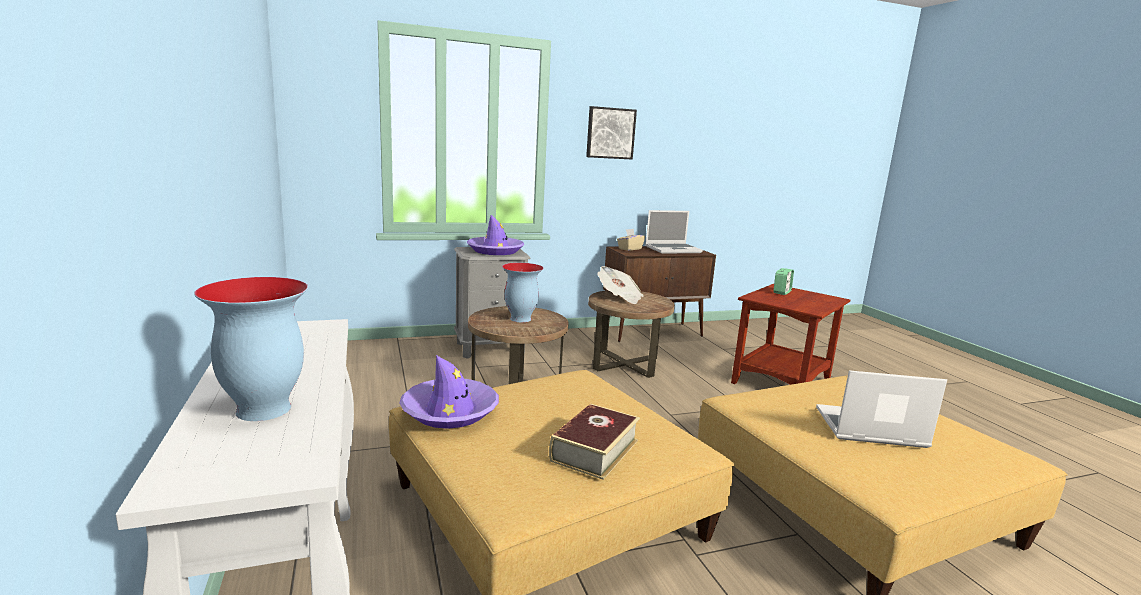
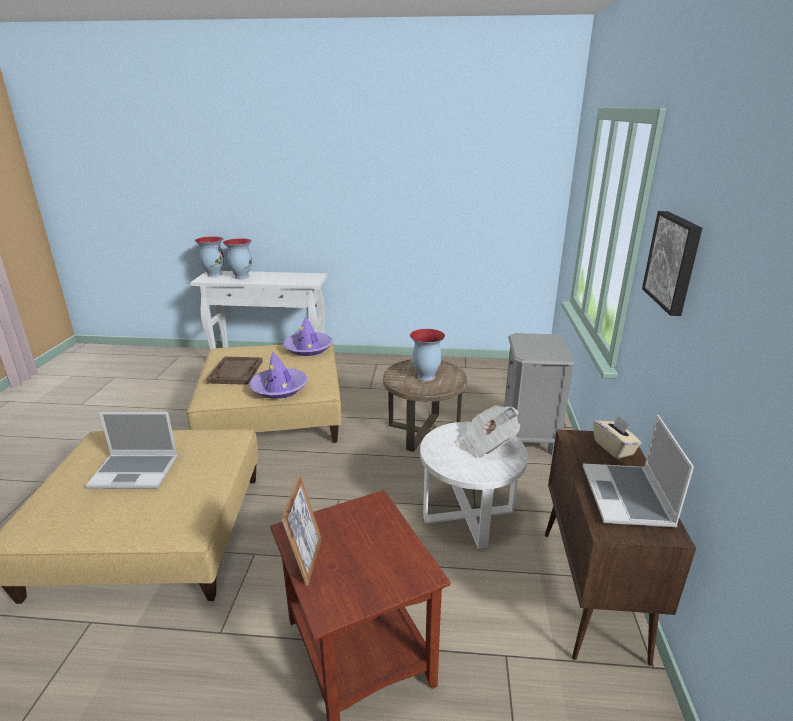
camera: 115 degrees right, 10 degrees up
(218, 468) = (214, 274): none -> vase
(495, 251) = (541, 347): purple hat -> purple hat (279, 388)
(594, 450) = (235, 372): book -> brown tray
(625, 363) = (468, 514): brown side table -> white side table
(781, 292) = (389, 554): alarm clock -> none
(822, 305) = (306, 560): none -> picture frame
(869, 429) = (136, 472): laptop -> laptop turned 60 degrees clockwise

